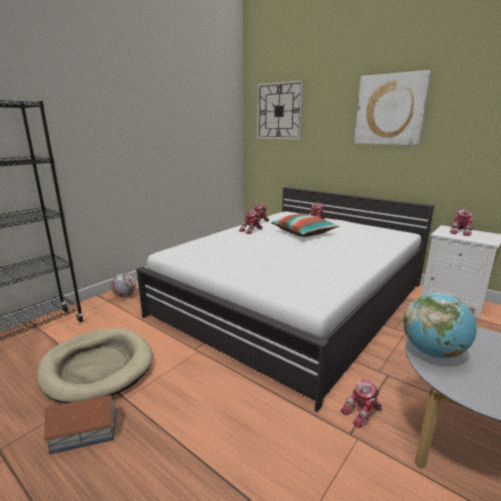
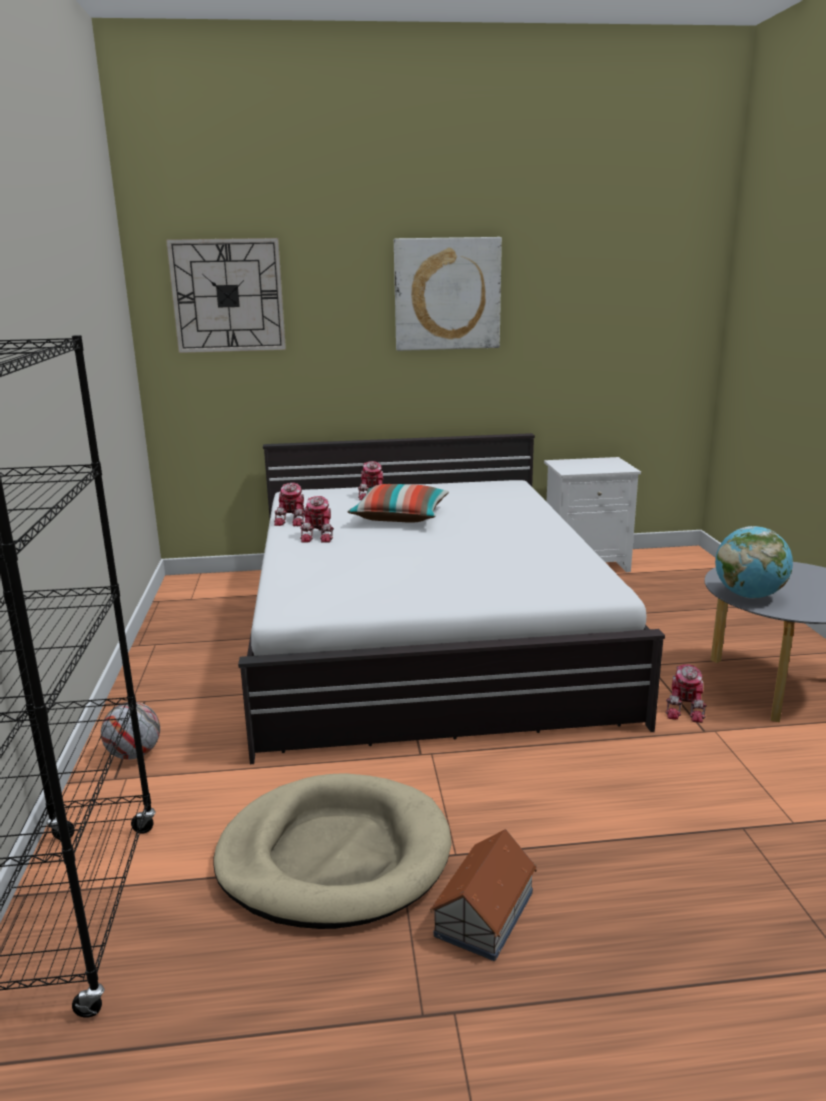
camera: 45 degrees left, 0 degrees up
(461, 232) = (580, 464): toy robot -> none

